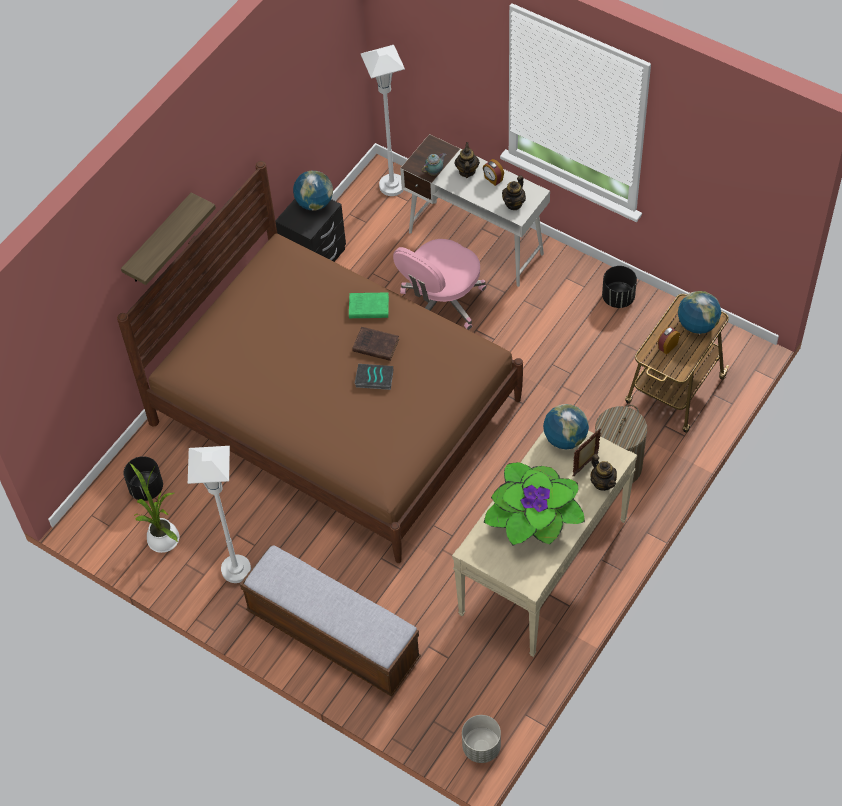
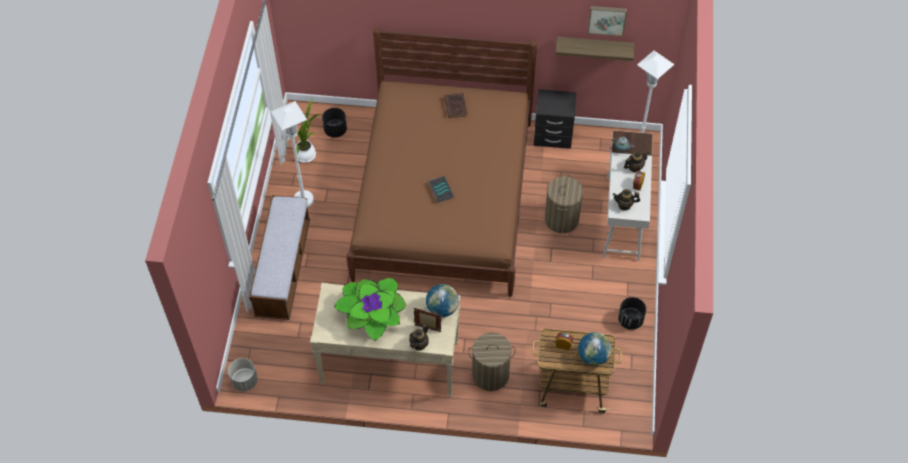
camera: 60 degrees right, 0 degrees up
(159, 240) = (429, 15): shelf -> shelf (594, 47)
(306, 64) = (607, 19): none -> picture
(314, 203) = (565, 103): globe -> none
(367, 307) = (493, 163): green book -> none
(374, 345) = (466, 180): brown book -> brown book (455, 106)
(441, 302) = (561, 219): pink office chair -> laundry basket

